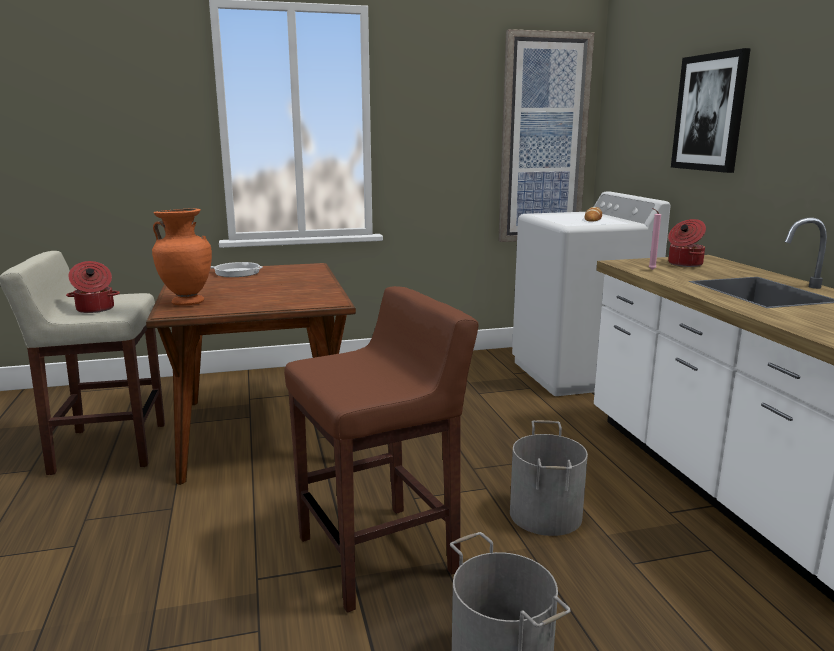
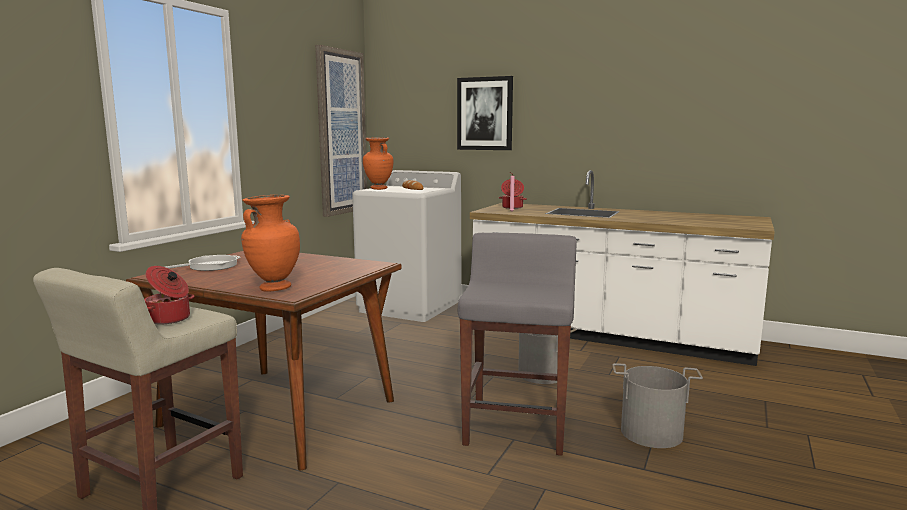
camera: 50 degrees left, 5 degrees down
(379, 554) = (516, 427): brown stool -> grey stool
(554, 214) = (378, 189): none -> orange vase

